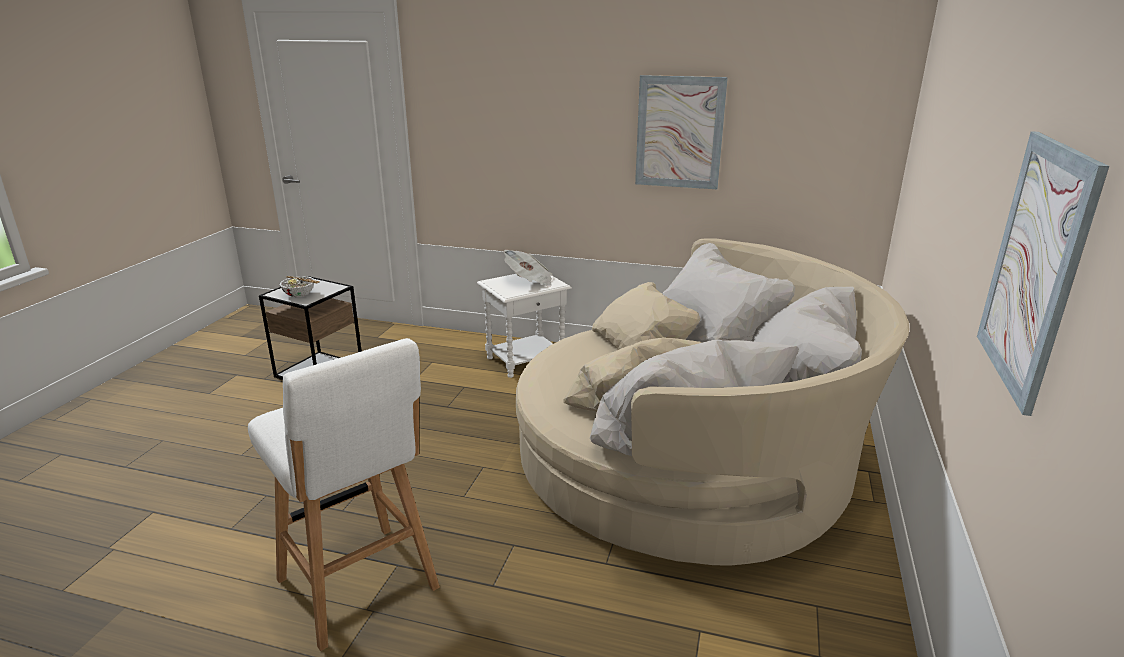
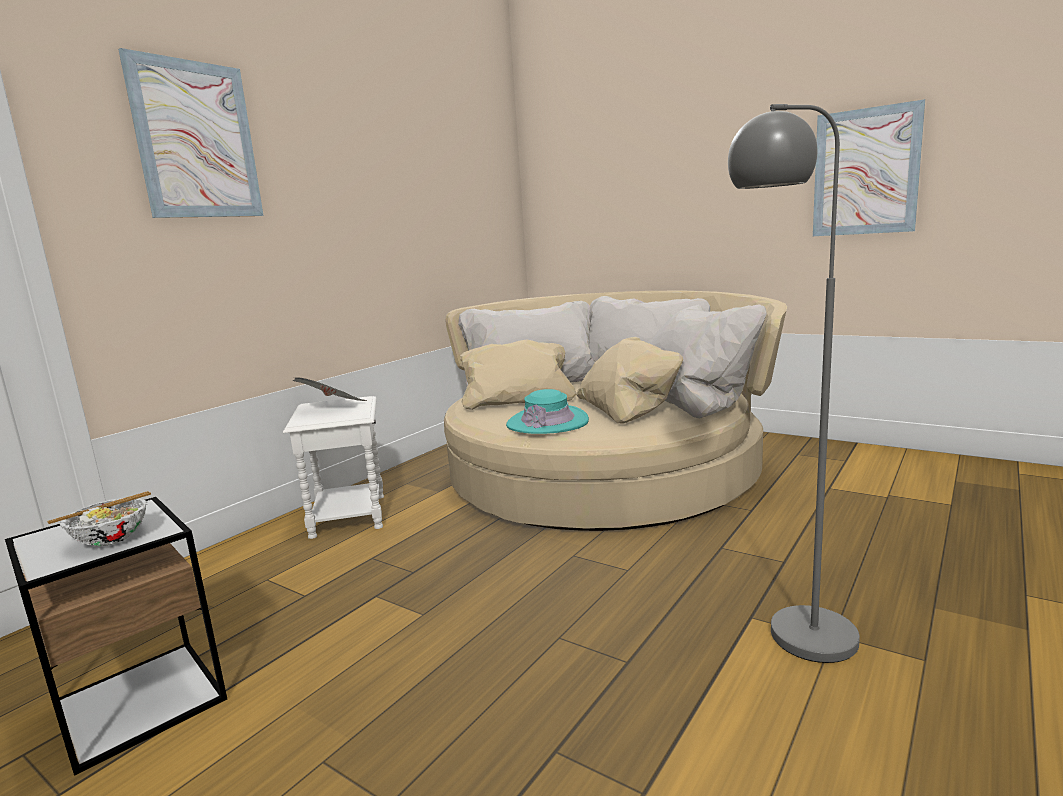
camera: 70 degrees left, 10 degrees down
(360, 587) = (793, 645): white stool -> grey floor lamp
(566, 370) = (547, 422): none -> turquoise hat
(679, 132) = (398, 214): picture -> picture (196, 140)

